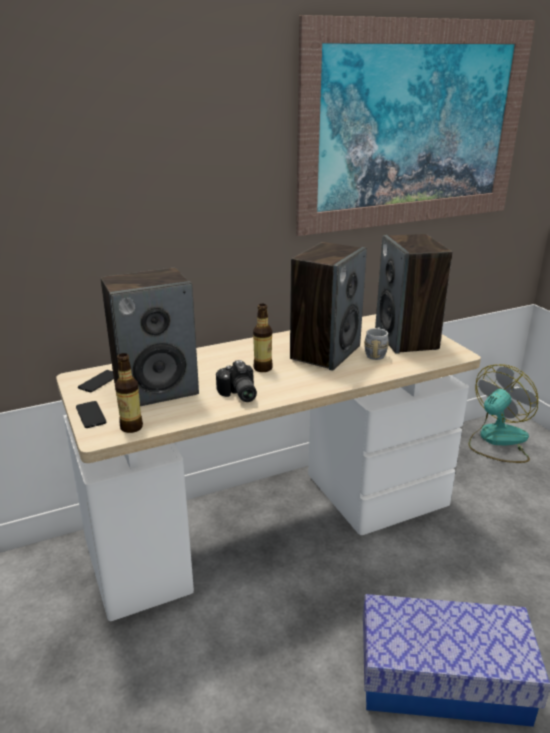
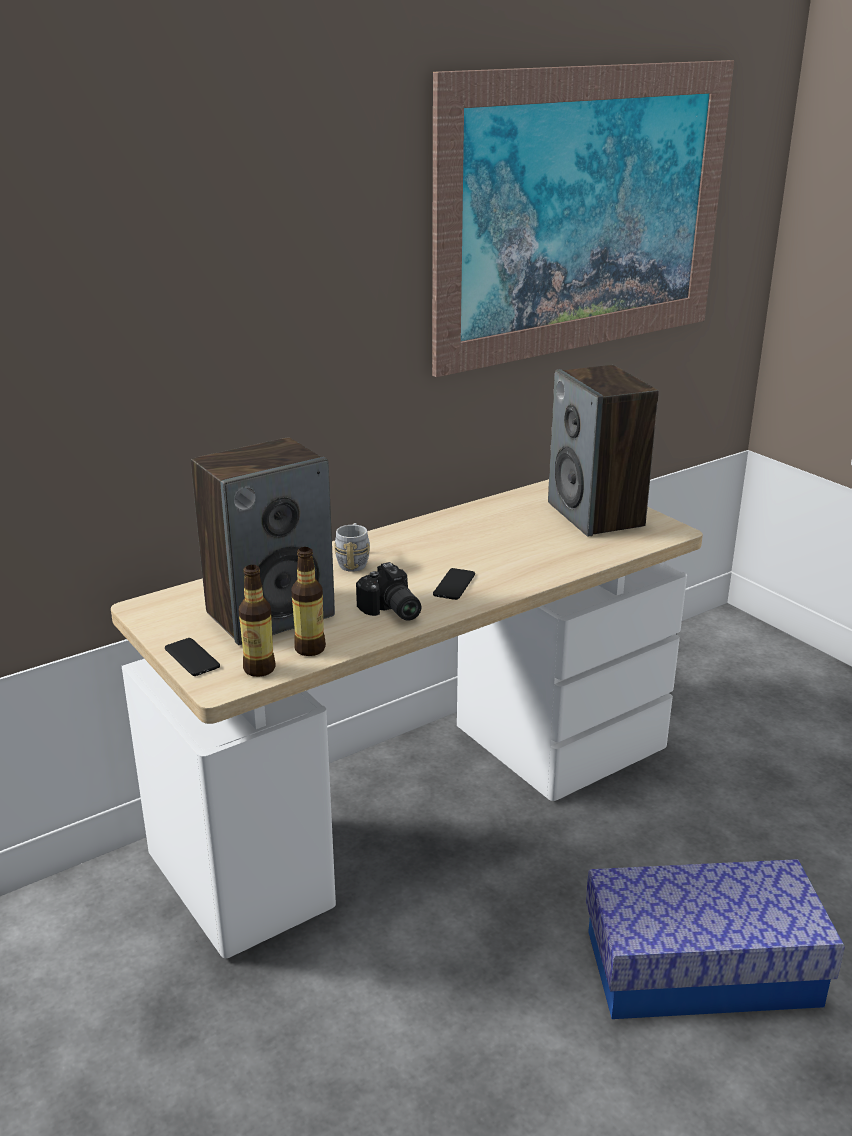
camera: 10 degrees left, 0 degrees up
(99, 381) = (180, 610): phone -> phone (454, 585)
(263, 368) = (410, 572): bottle -> bottle (310, 649)
(325, 352) = (490, 542): speaker -> none
(375, 353) = (560, 538): grey mug -> grey mug (353, 562)
(497, 440) = (713, 652): fan -> none

